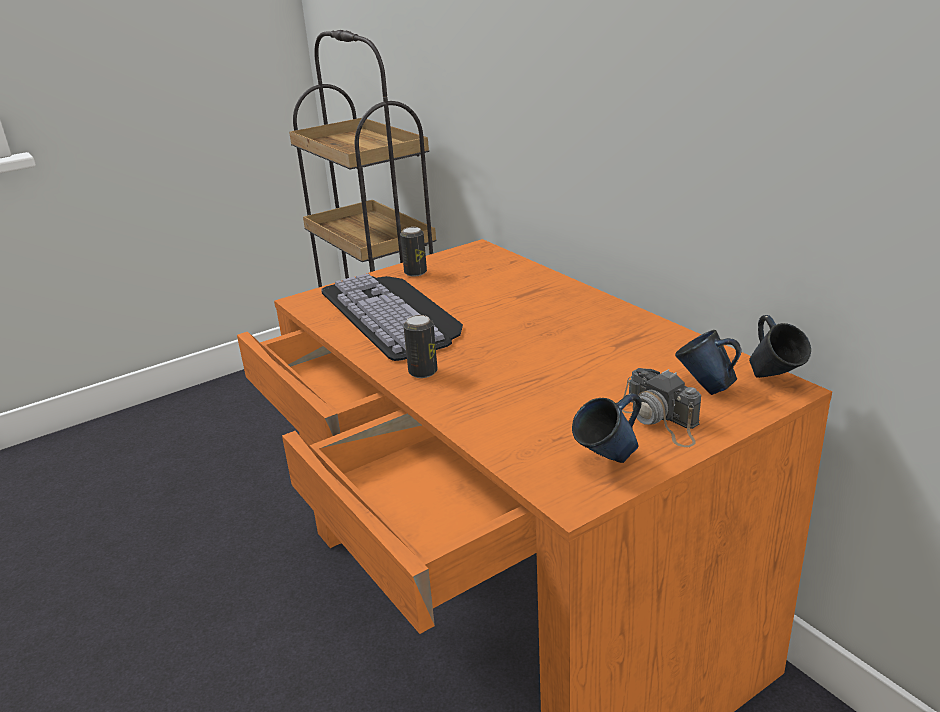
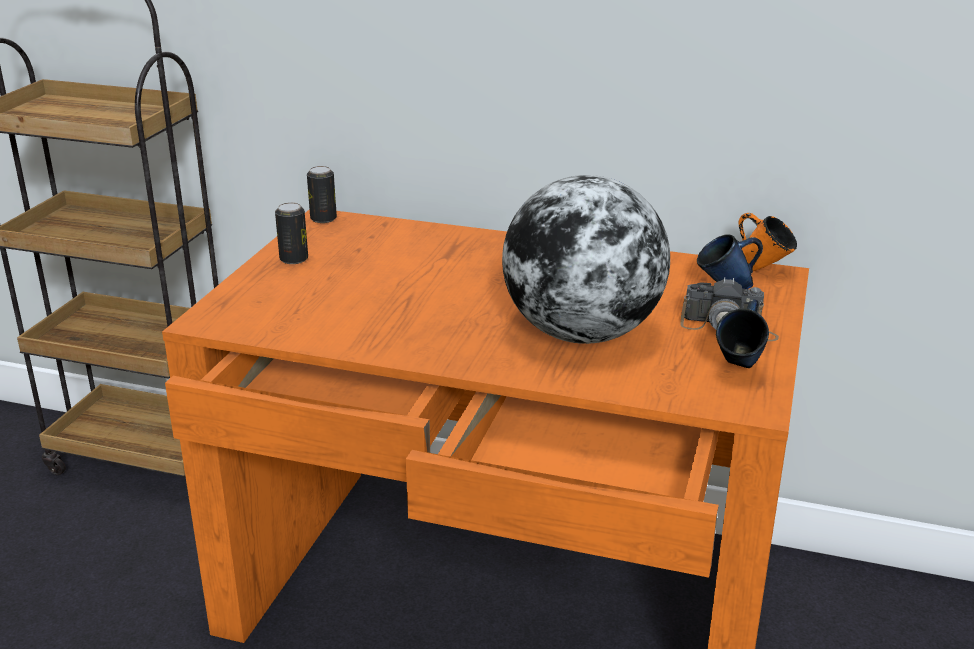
camera: 40 degrees left, 0 degrees up
(394, 313) = (342, 306): keyboard -> none
(423, 372) = (468, 352): can -> can (323, 219)
(526, 385) = (582, 333): none -> globe
(773, 380) = (762, 271): blue mug -> orange mug

